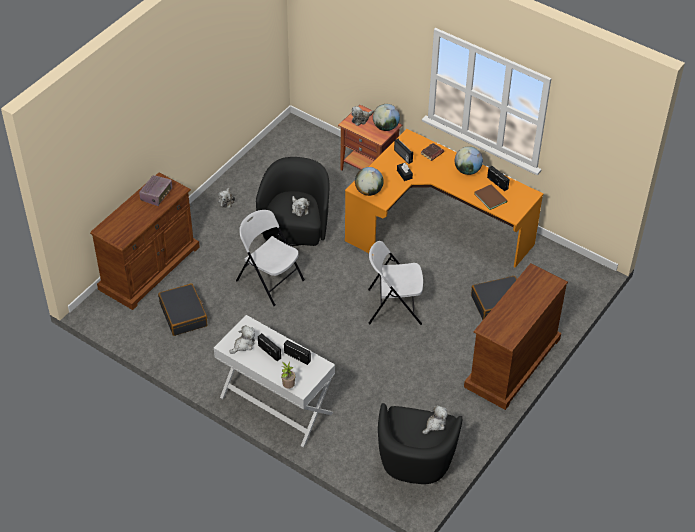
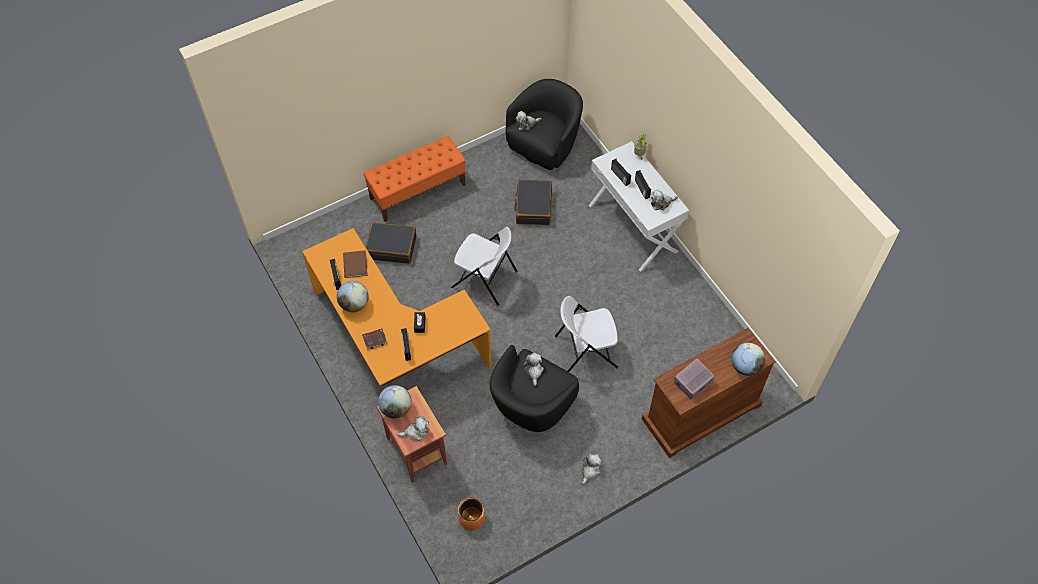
camera: 155 degrees left, 10 degrees up
(184, 315) = (683, 344): black suitcase -> black suitcase (533, 207)
(270, 280) = (585, 351): white chair -> white chair turned 105 degrees clockwise
(301, 146) = (471, 518): none -> orange planter
(369, 191) = (467, 317): globe -> globe (745, 366)
(512, 363) = (418, 191): brown dresser -> orange bench

